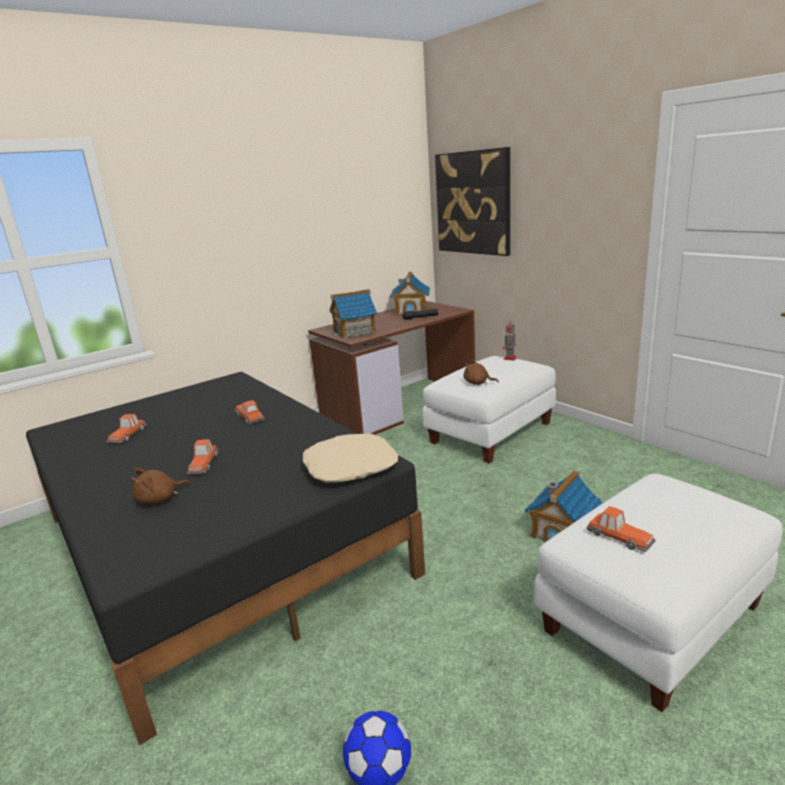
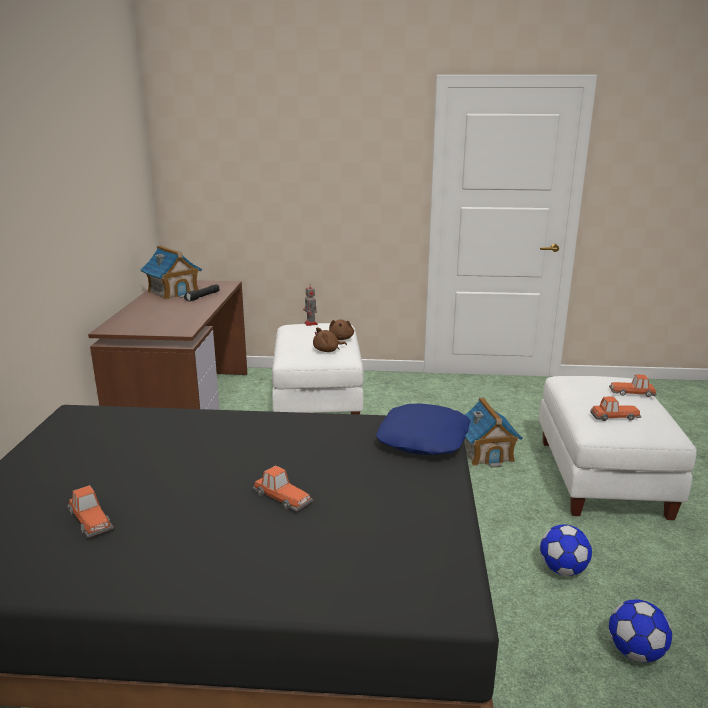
camera: 50 degrees left, 0 degrees up
(160, 499) = (322, 543): brown plush toy -> brown plush toy (341, 338)
(249, 417) = (215, 441): toy car -> toy car (632, 392)
(350, 466) = (422, 438): beige pillow -> blue pillow
(355, 332) = (162, 324): toy house -> none
(447, 664) = (562, 569): none -> football
(473, 203) = (222, 164): picture -> none

